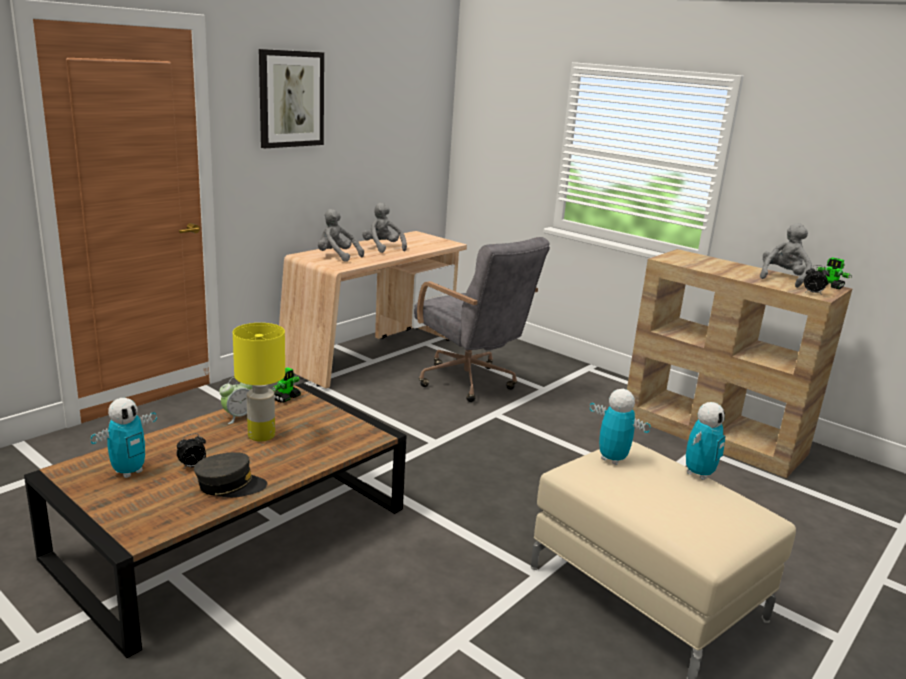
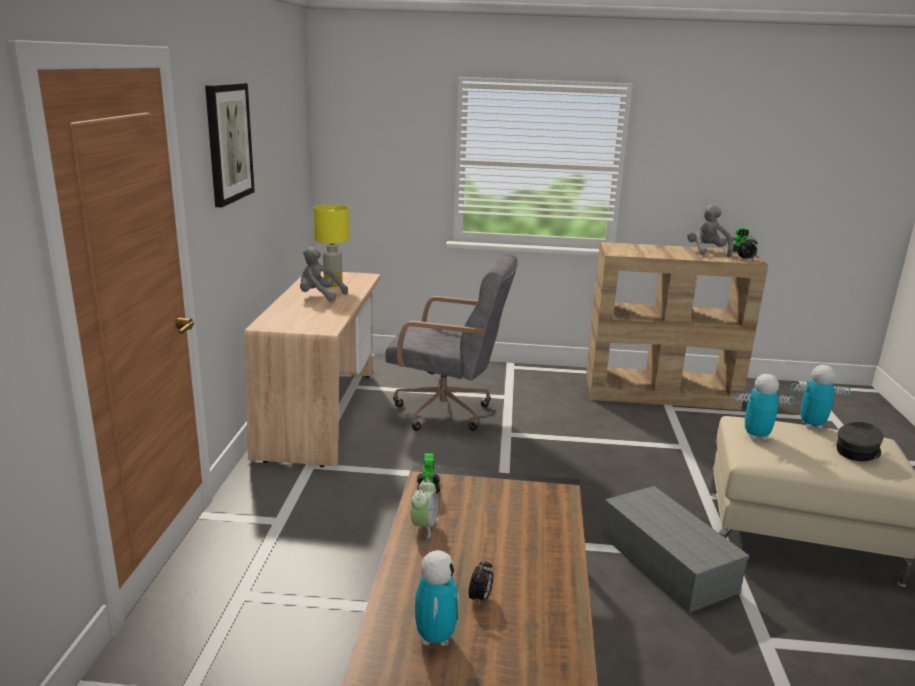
camera: 35 degrees left, 0 degrees up
(230, 485) = (545, 599): grey cap -> grey cap (857, 451)
(261, 436) = (478, 536): yellow table lamp -> yellow table lamp (333, 284)
(337, 256) = (299, 317): grey plush toy -> none
(474, 552) = (669, 563): none -> grey storage box
(699, 474) = (811, 425): toy robot -> toy robot turned 90 degrees counterclockwise

